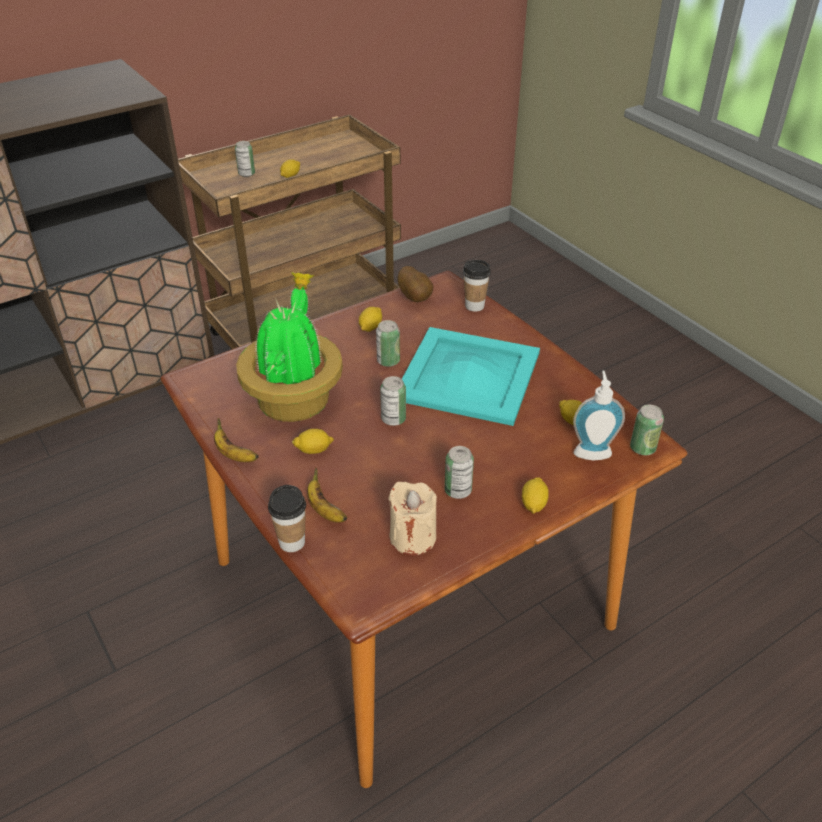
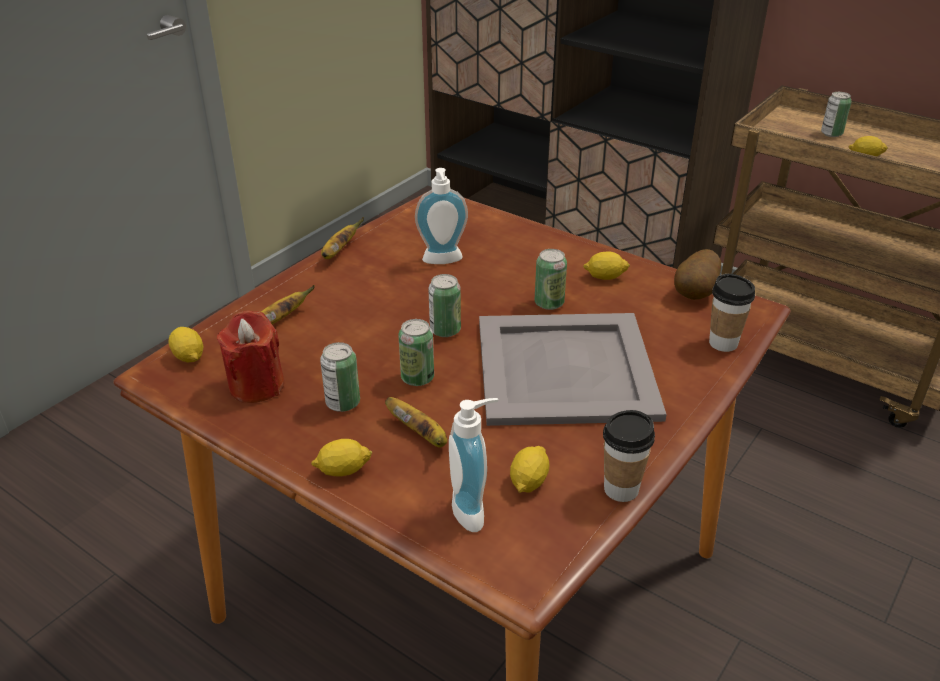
camera: 70 degrees right, 5 degrees down
(292, 542) = (229, 313): cup -> cup (621, 489)
(295, 398) = (443, 261): potted plant -> soap dispenser
(314, 450) = (367, 292): lemon -> lemon (189, 356)
(412, 537) = (256, 386): beige candle -> red candle
(469, 376) = (564, 369): turquoise tray -> grey tray
(511, 458) = (420, 435): none -> banana
(642, 448) = (509, 567): can -> can (417, 378)

